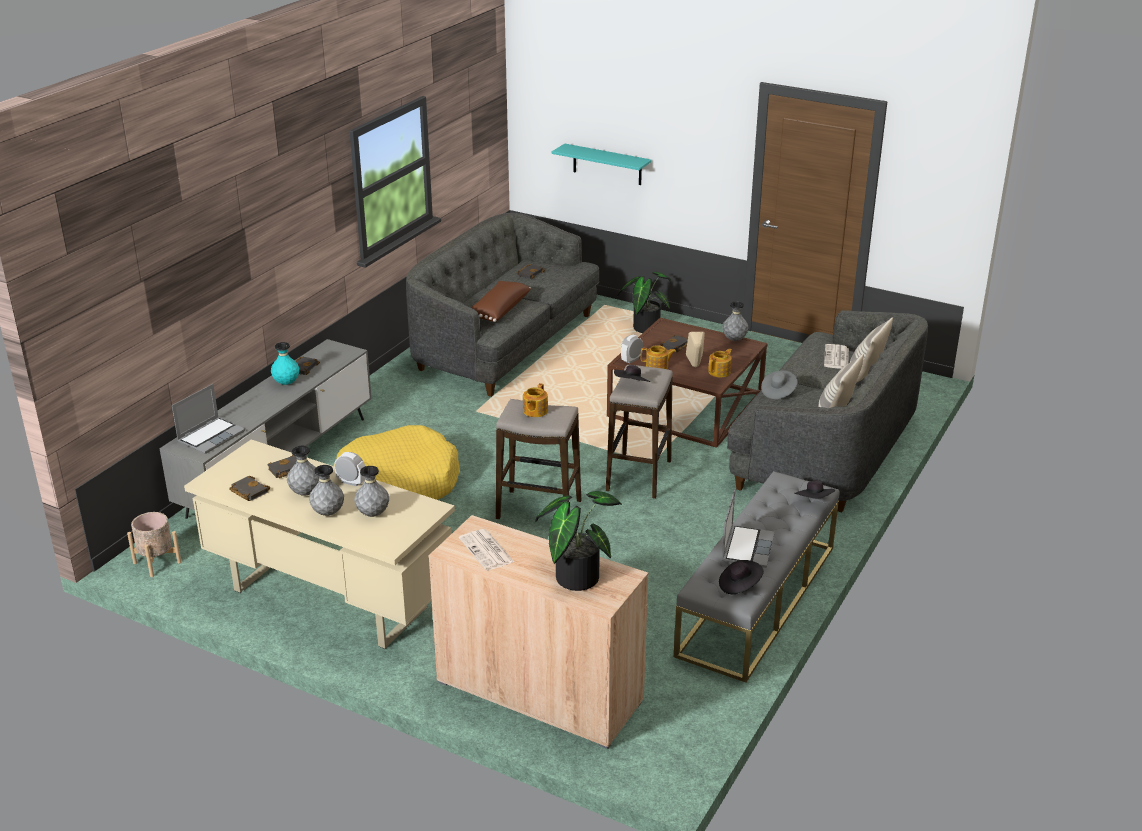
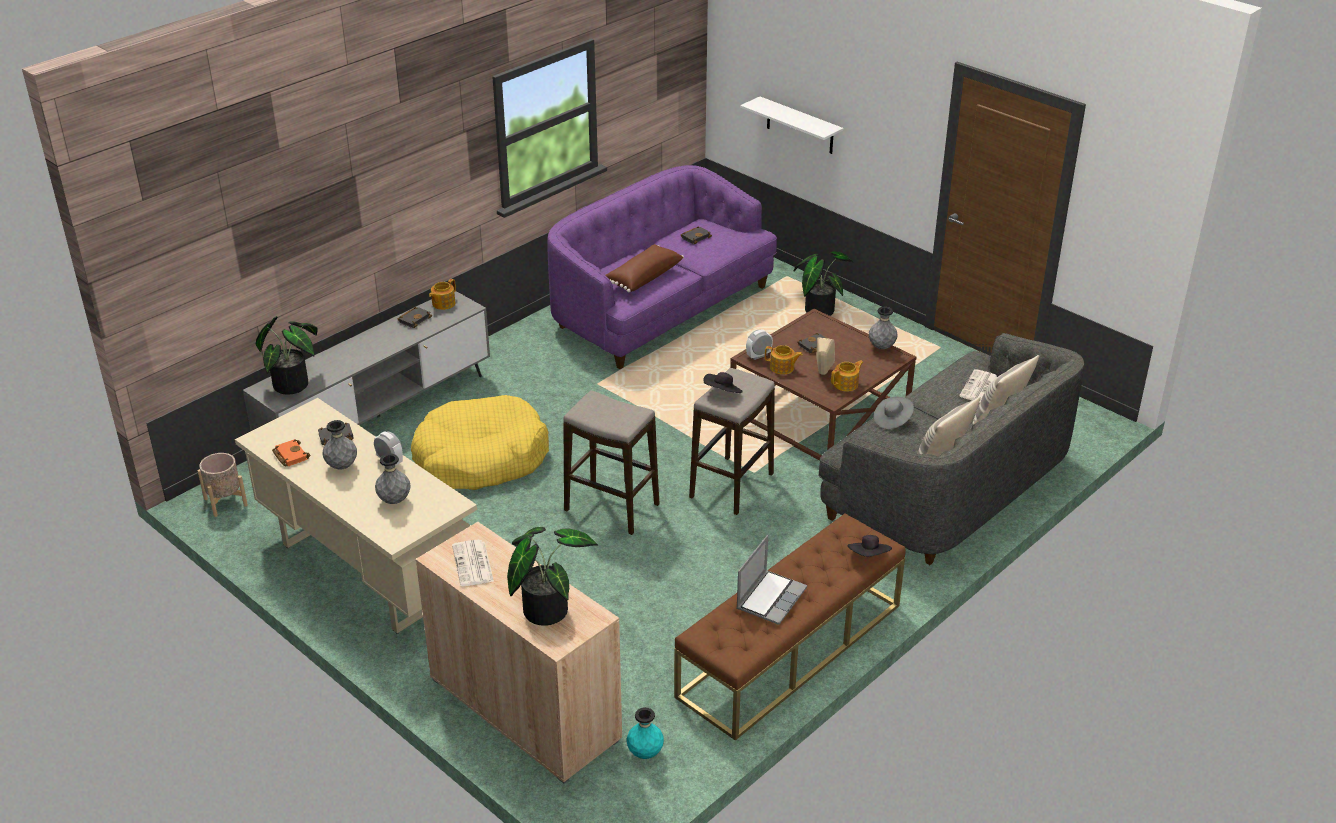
camera: 15 degrees right, 5 degrees up
(211, 436) = (295, 384): laptop -> potted plant
(248, 491) = (289, 455): black book -> orange book
(286, 383) = (391, 334): turquoise vase -> turquoise vase (645, 753)
(328, 513) = (353, 492): grey vase -> none
(504, 343) = (660, 308): grey sofa -> purple sofa
(534, 411) = (607, 409): teapot -> teapot (443, 303)
(607, 164) = (800, 126): turquoise shelf -> white shelf
(739, 585) = (741, 640): black hat -> none
(757, 600) = (790, 650): grey bench -> brown bench

